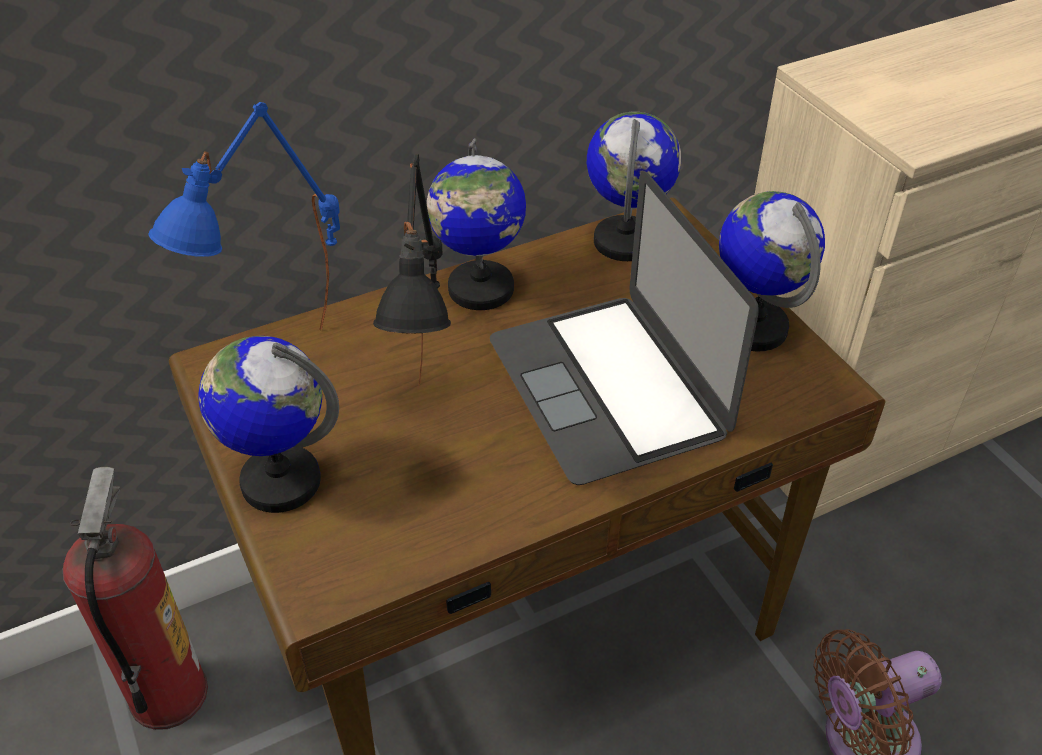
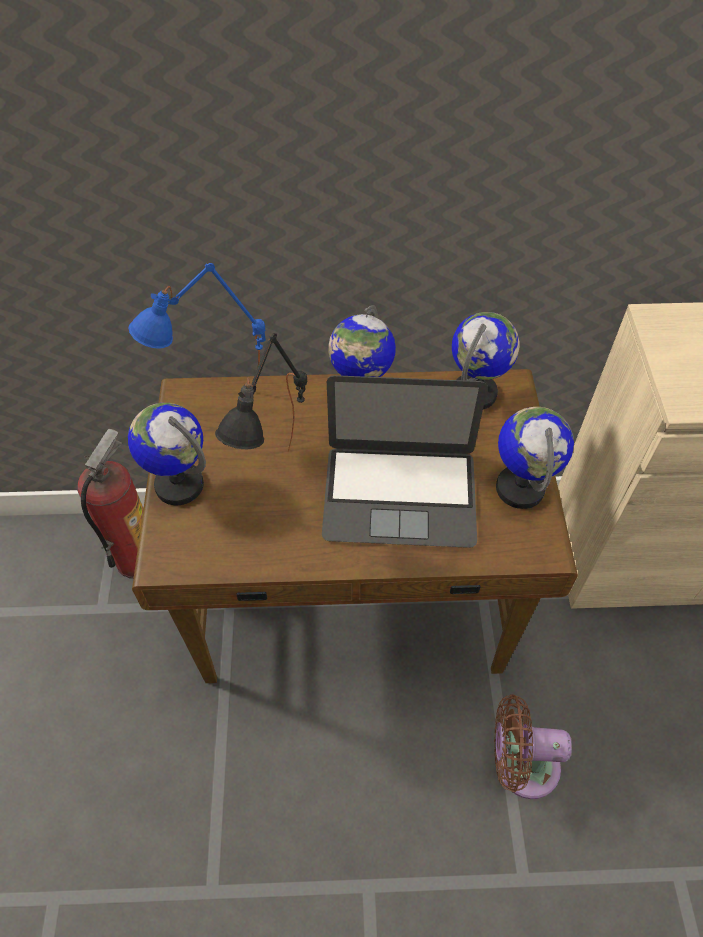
camera: 25 degrees right, 10 degrees up
(607, 386) = (400, 495): laptop -> laptop turned 90 degrees counterclockwise

